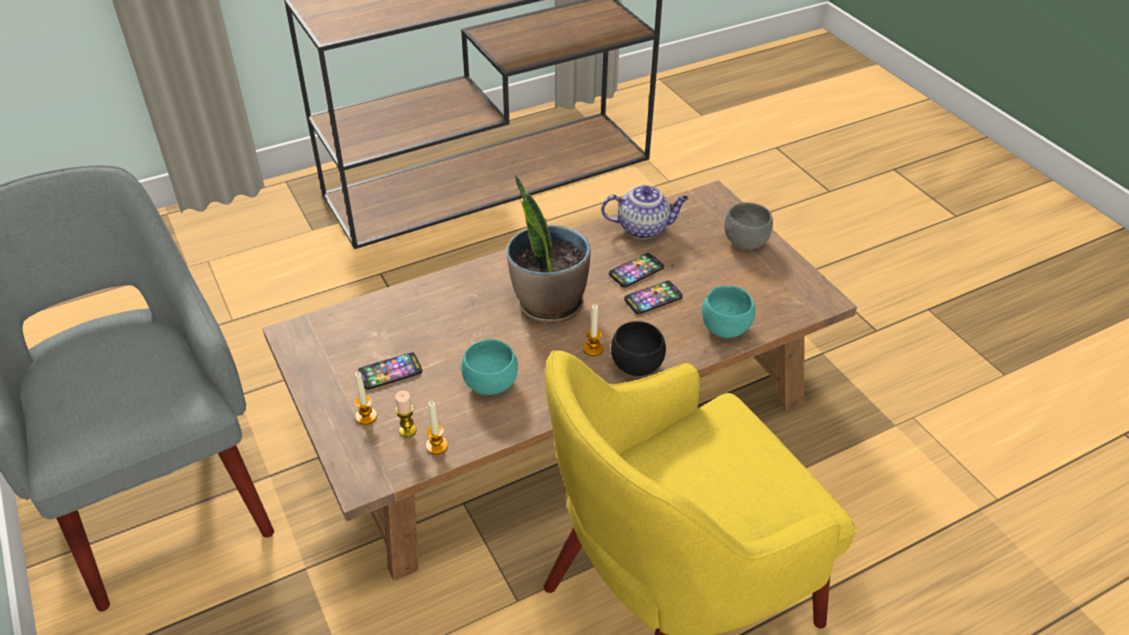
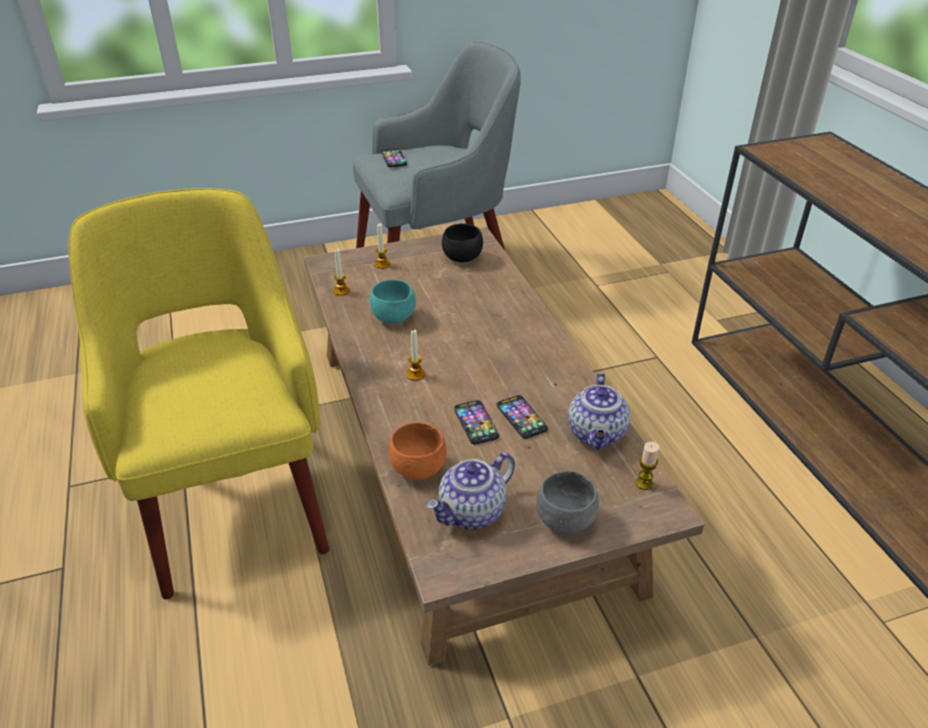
camera: 100 degrees right, 5 degrees down
(390, 372) = (423, 274): phone -> phone (394, 158)
(407, 430) = (361, 280): candle -> candle (644, 483)
(548, 304) = (482, 355): potted plant -> none
(637, 365) = (386, 398): black bowl -> black bowl (462, 258)
(725, 327) = (418, 468): turquoise bowl -> orange bowl
(761, 290) = (472, 513): none -> teapot

